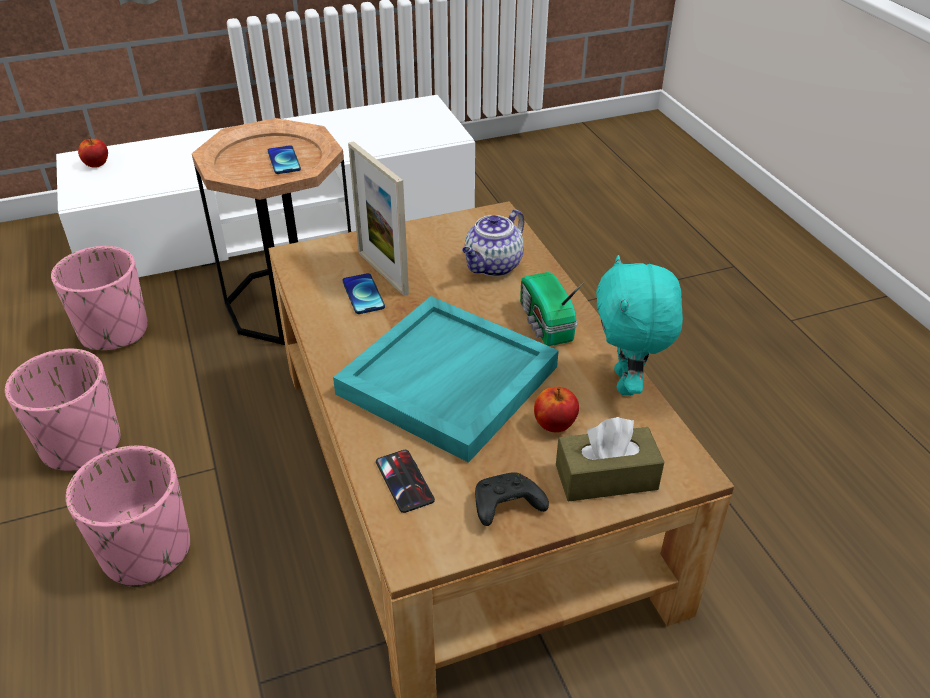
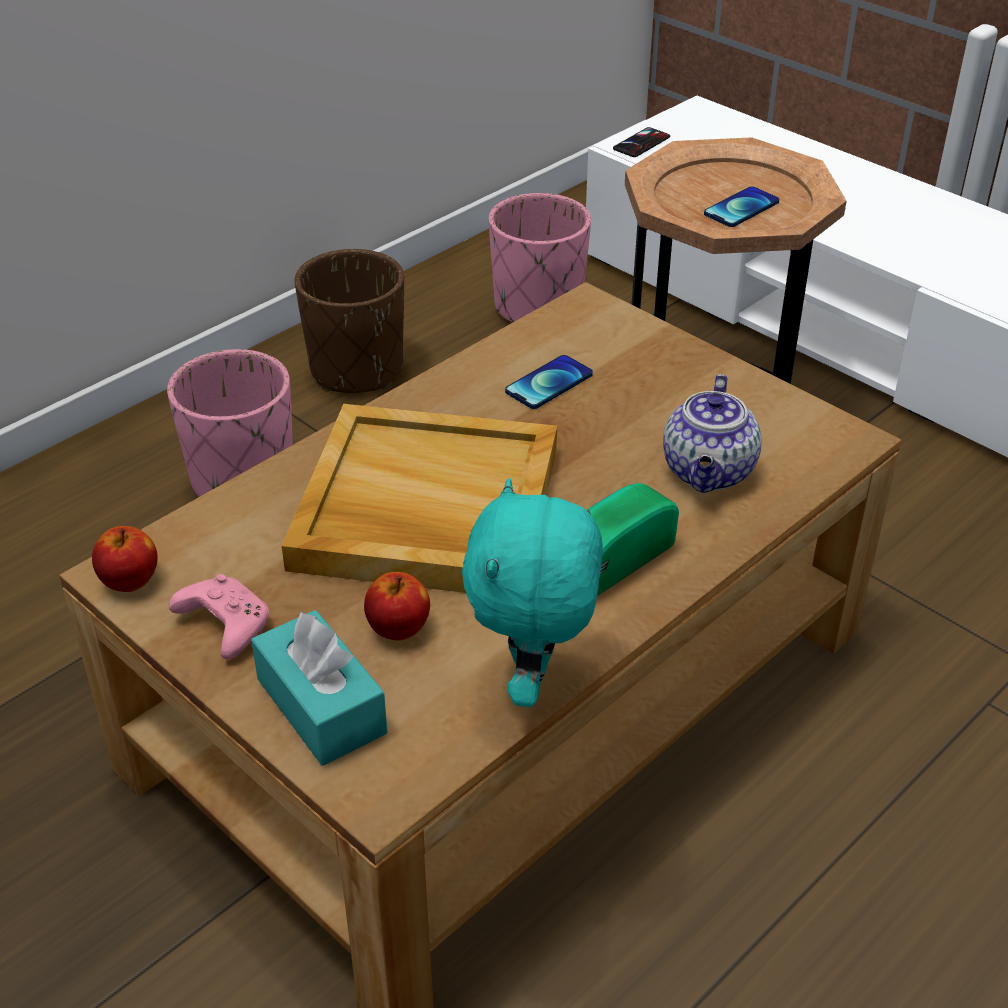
camera: 65 degrees right, 0 degrees up
(81, 445) = (356, 370): pink planter -> brown planter
(96, 164) = (703, 126): apple -> apple (130, 581)
(382, 272) = (609, 383): picture frame -> none
(404, 481) = (228, 529): phone -> phone (641, 143)
(448, 382) = (424, 509): turquoise tray -> beige tray
(493, 266) = (709, 473): teapot -> teapot turned 90 degrees counterclockwise
(505, 507) = (223, 625): black game controller -> pink game controller
(606, 477) = (321, 706): brown tissue box -> turquoise tissue box
(627, 383) = (533, 682): turquoise plush toy -> turquoise plush toy turned 60 degrees counterclockwise

